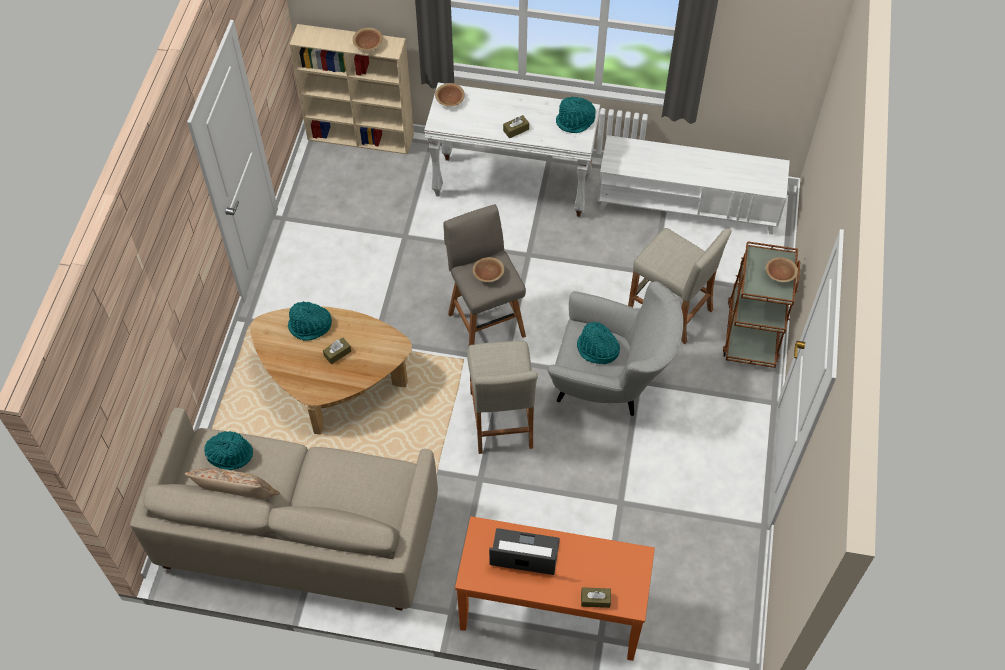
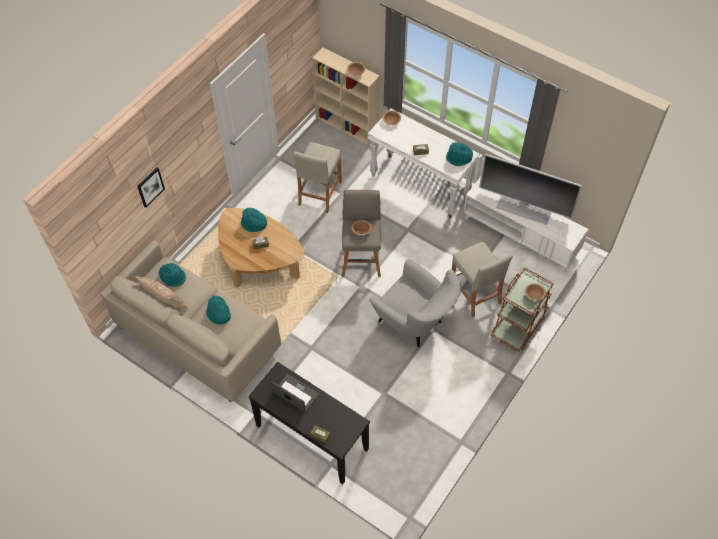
camera: 25 degrees right, 0 degrees up
(152, 321) = (150, 187): none -> picture
(501, 419) = (341, 319): beige stool -> beige stool (319, 193)
(551, 611) = (311, 437): orange console table -> black console table
(597, 349) = (408, 298): turquoise hat -> turquoise hat (218, 314)
(690, 164) = (524, 209): none -> television

